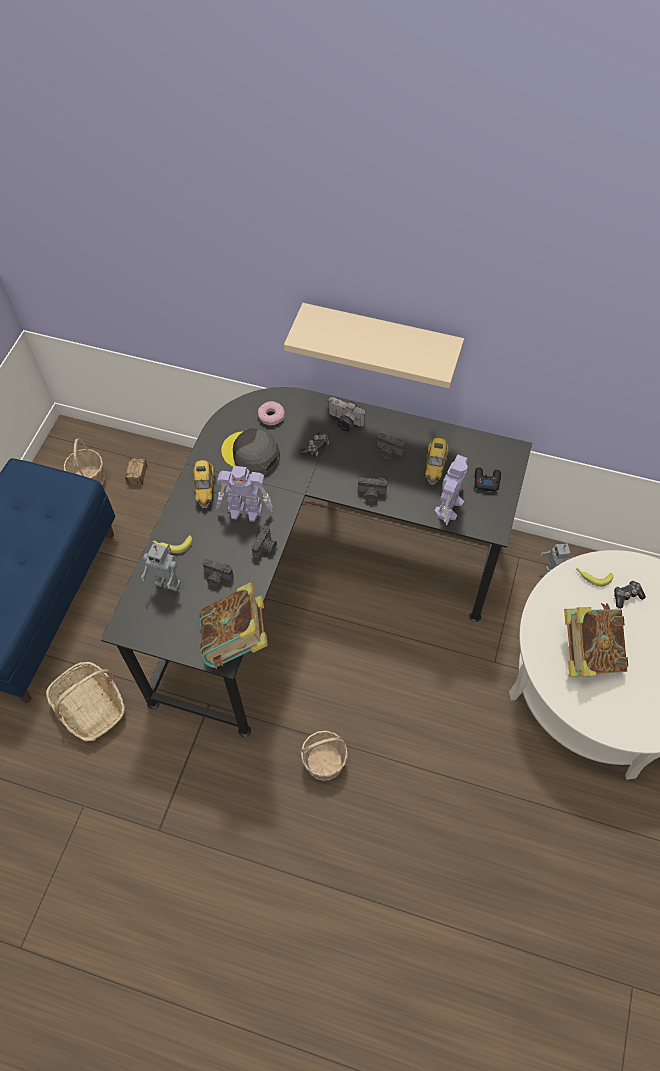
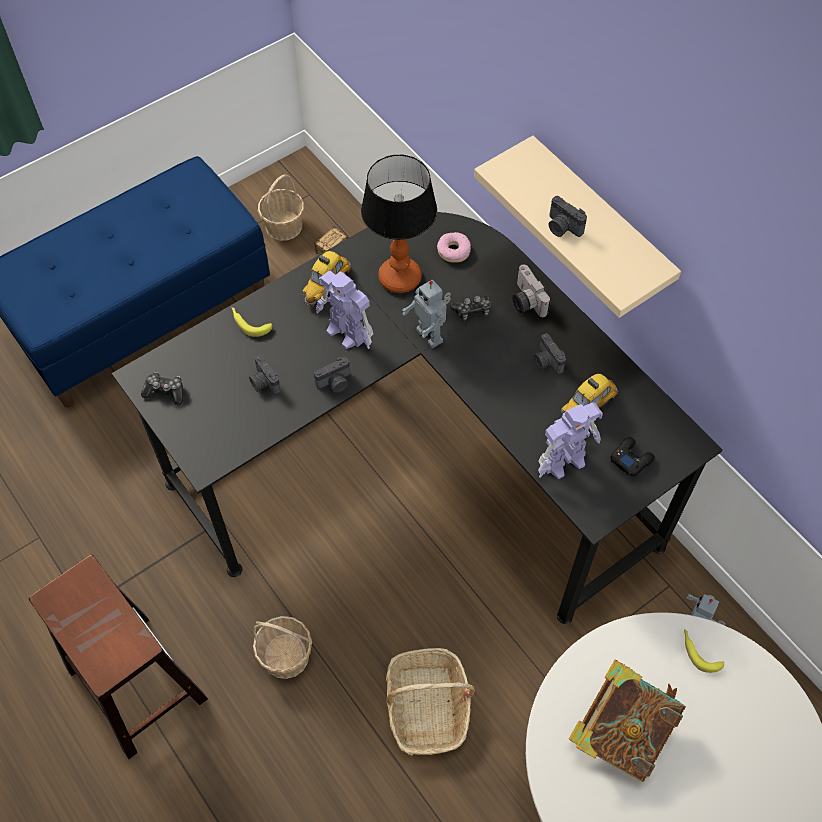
camera: 35 degrees right, 0 degrees up
(90, 706) = (116, 448): basket -> basket (427, 707)
(169, 582) = (216, 358): toy robot -> toy robot (431, 335)
(236, 640) = (231, 456): book -> none
(237, 853) = (135, 682): none -> brown stool
(251, 454) = (399, 278): grey cap -> table lamp
(371, 494) = (490, 395): camera -> camera (562, 227)
(626, 596) = (722, 701): game controller -> game controller (165, 391)

